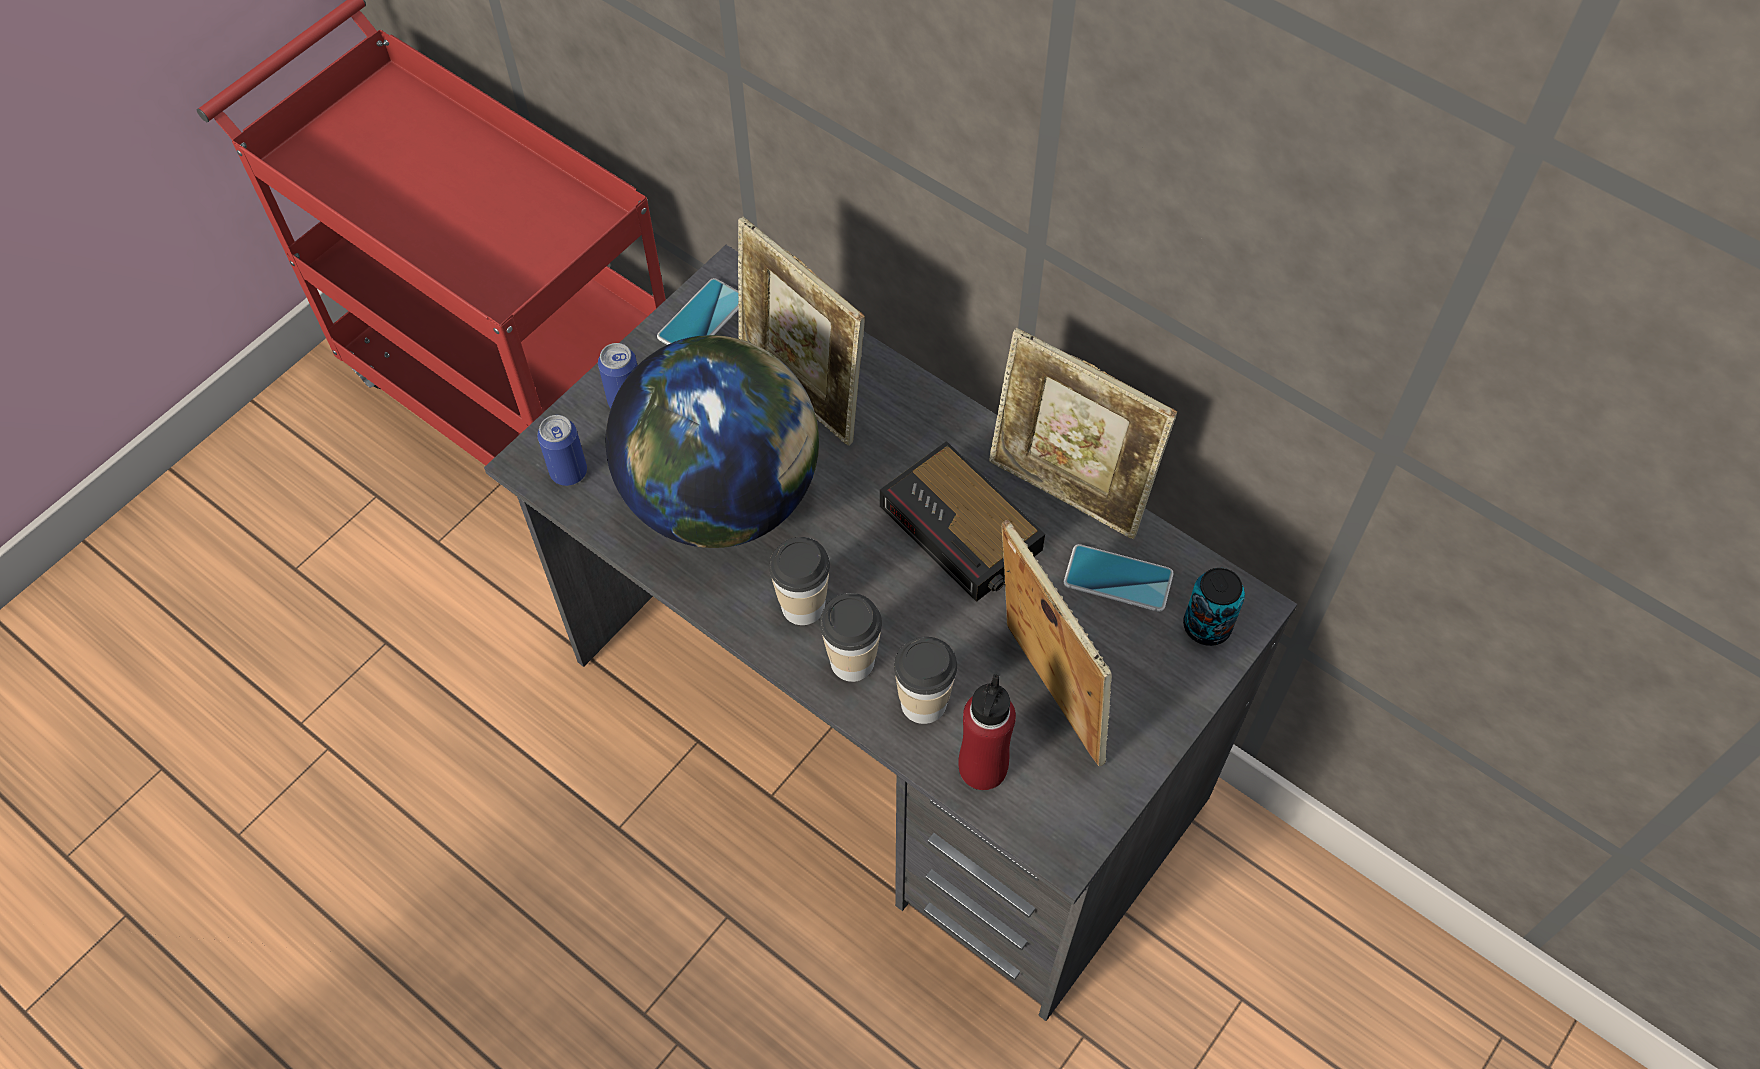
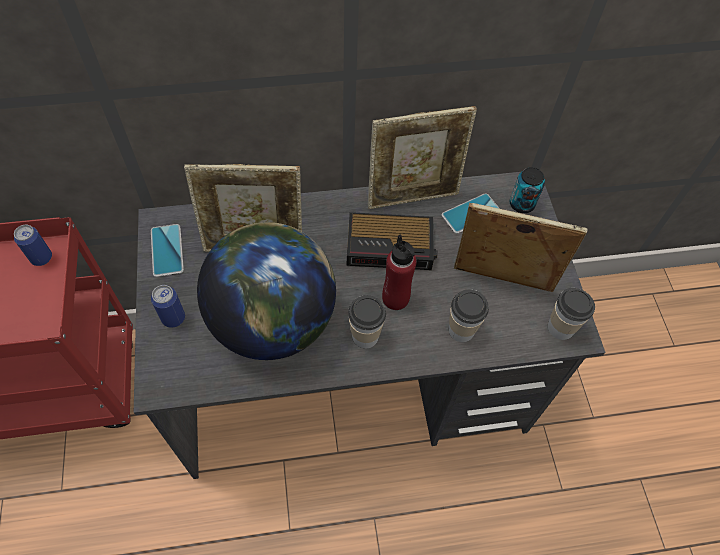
camera: 50 degrees left, 0 degrees up
(569, 472) = (183, 375): can -> can (41, 258)
(852, 661) = (413, 340): cup -> cup (561, 328)
(982, 768) = (514, 334): red bottle -> red bottle (395, 298)

